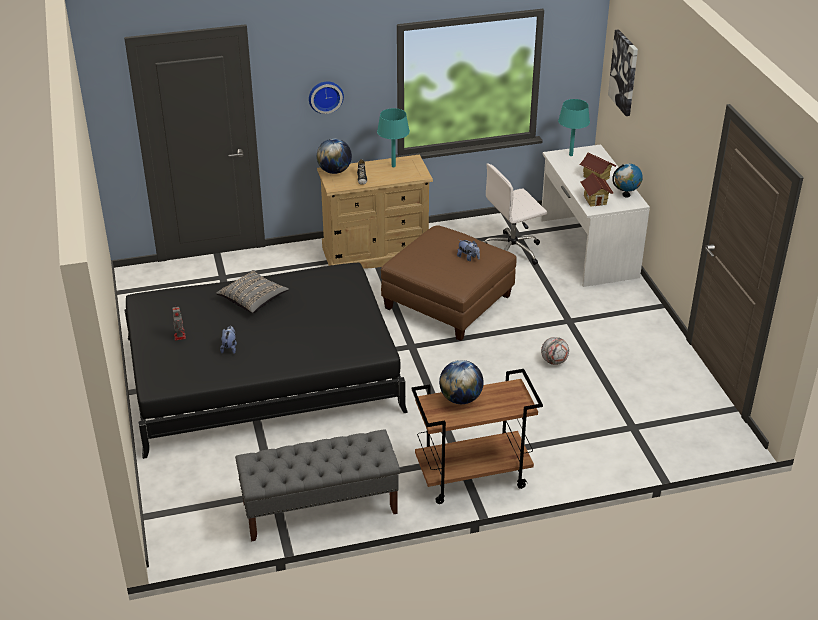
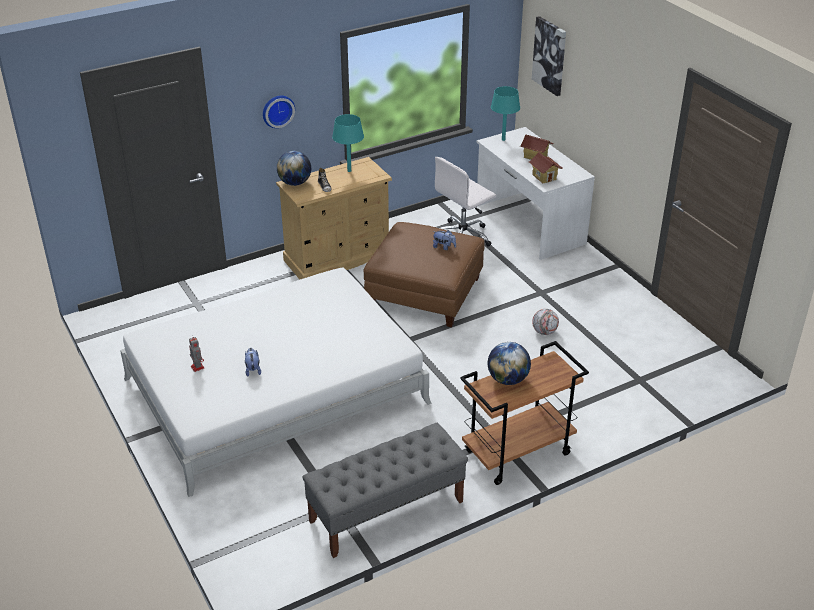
camera: 15 degrees left, 0 degrees up
(253, 300) = (256, 319): grey pillow -> none
(262, 374) = (275, 391): black bed -> white bed
(626, 195) = (569, 169): globe -> none

